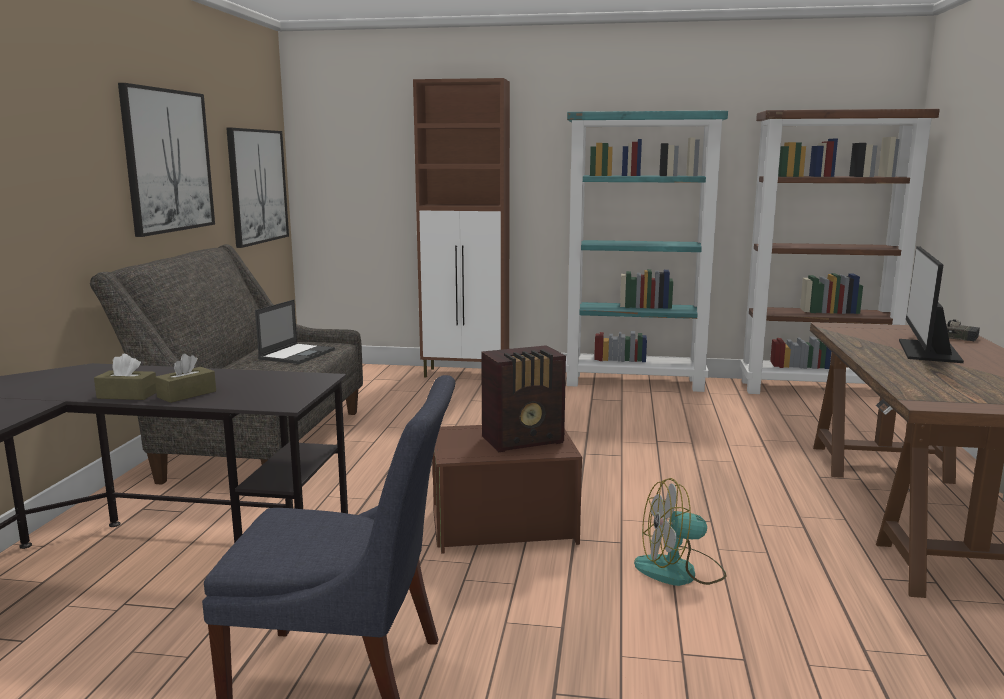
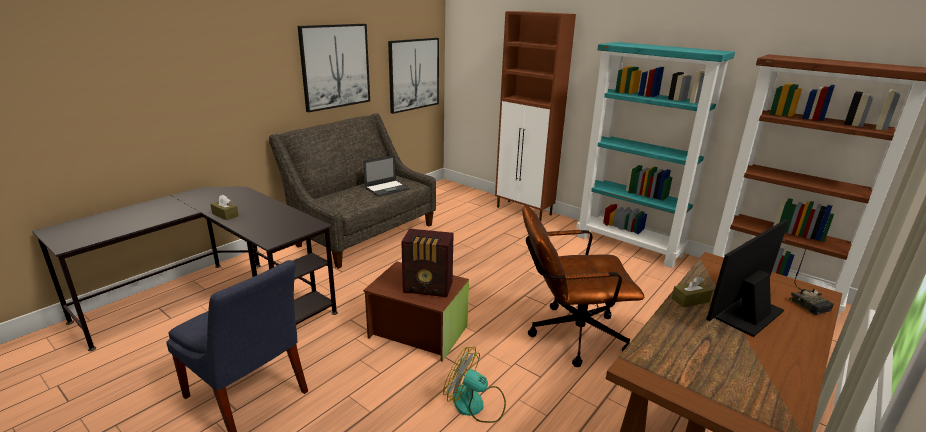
camera: 30 degrees right, 10 degrees up
(187, 394) = (246, 221): brown tissue box -> brown tissue box (690, 300)
(686, 475) = (568, 335): none -> brown office chair

